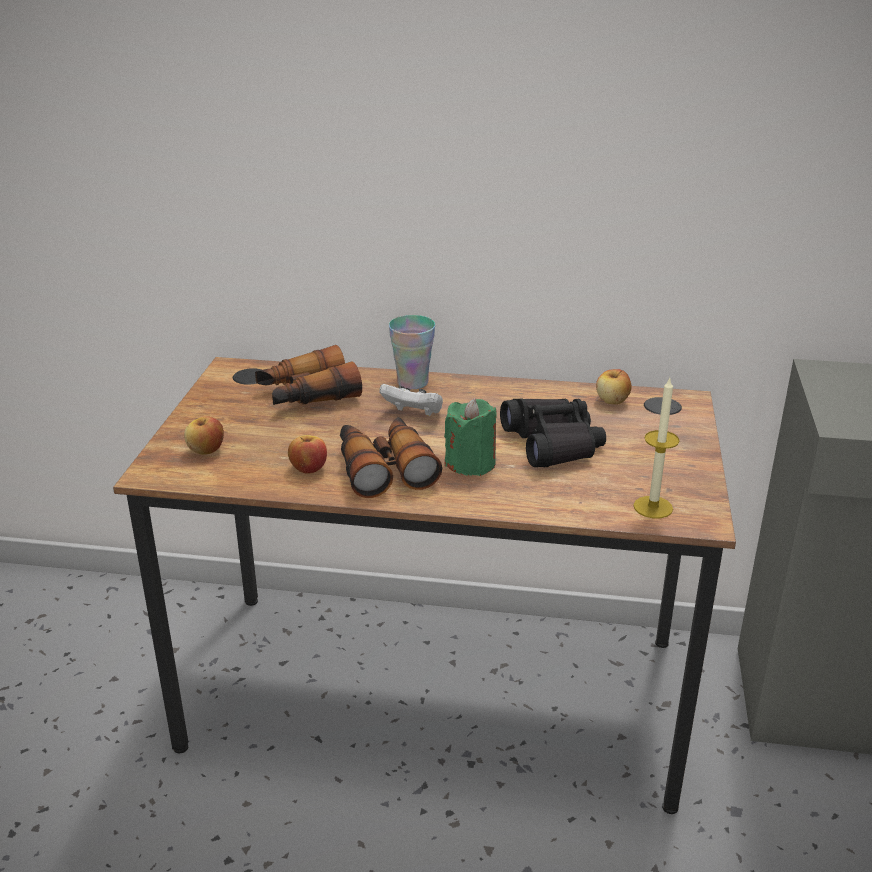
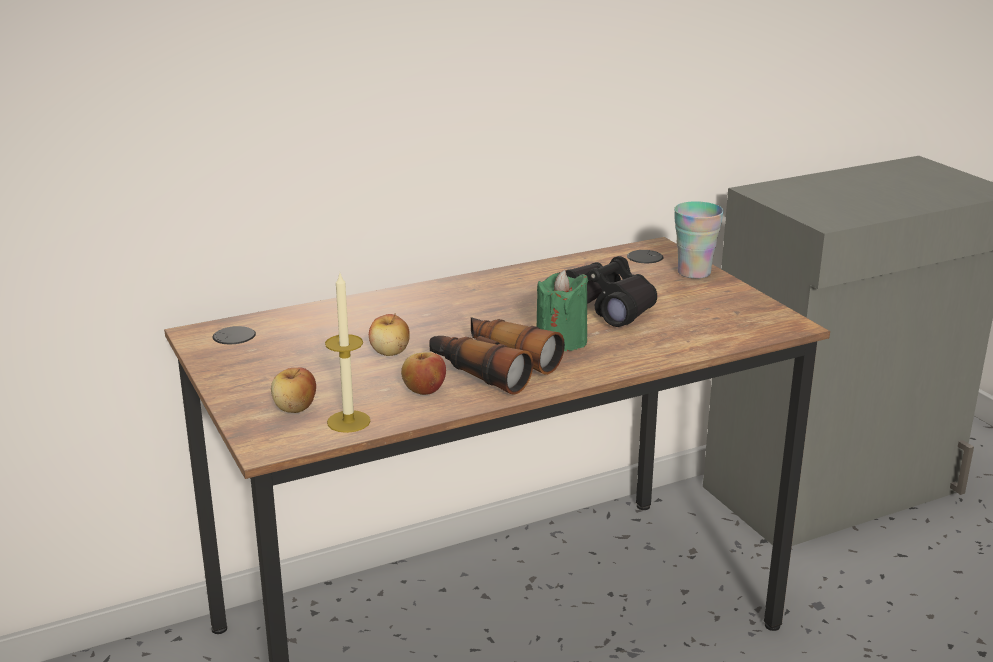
camera: 35 degrees left, 5 degrees down
(307, 395) = (322, 333): binoculars -> none
(412, 382) = (410, 296): cup -> cup (694, 272)
(413, 414) = (451, 319): white game controller -> none
(612, 401) = (603, 263): apple -> apple (390, 352)
(653, 507) = (744, 327): candle -> candle (348, 421)

